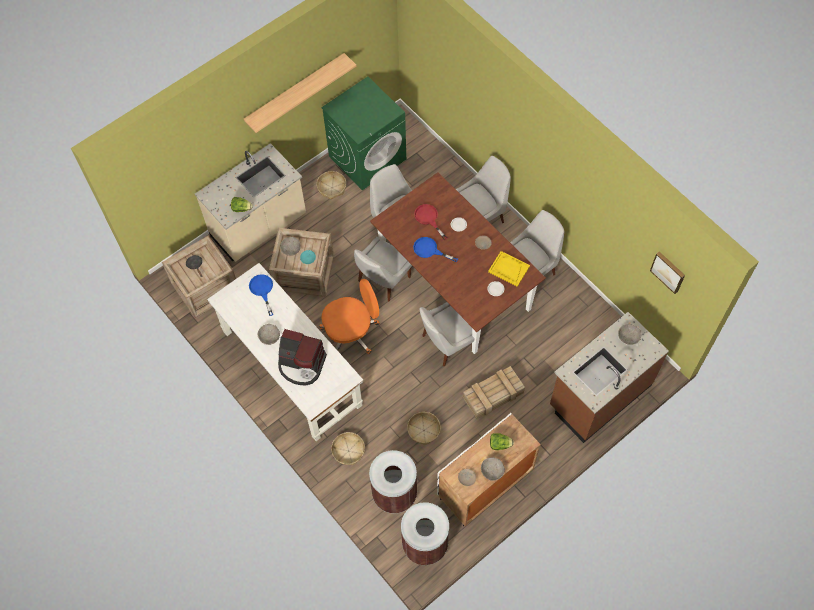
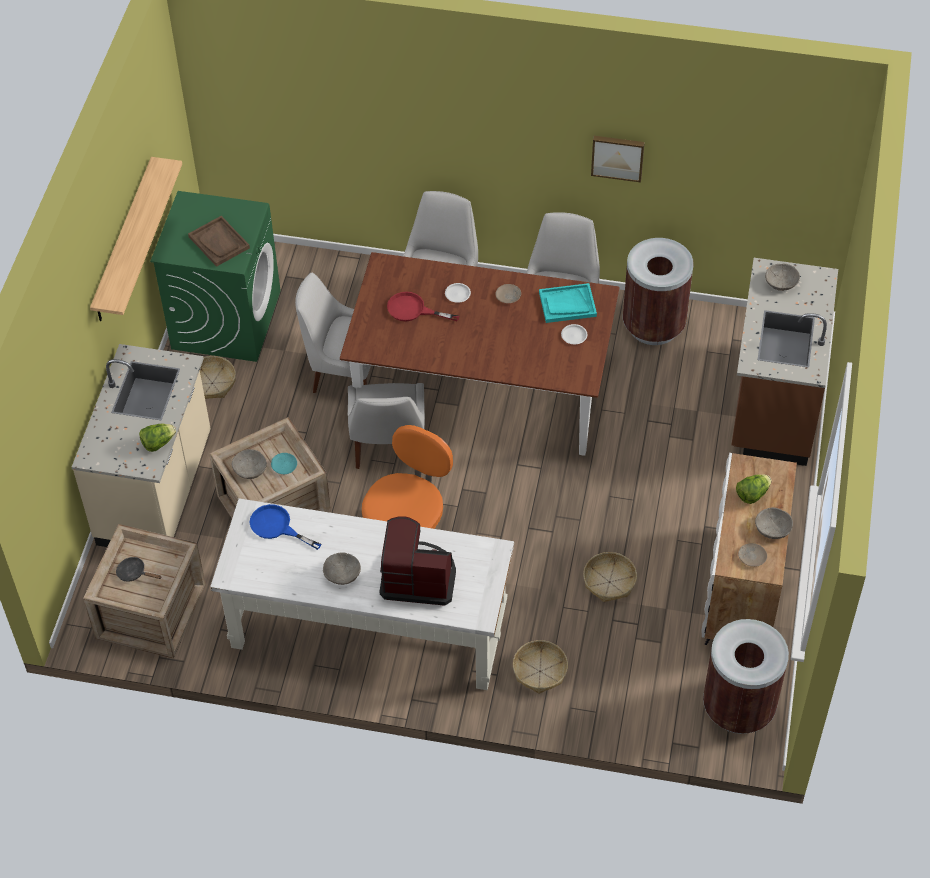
camera: 40 degrees left, 10 degrees down
(301, 365) = (418, 577): coffee machine -> coffee machine turned 150 degrees counterclockwise
(361, 118) = (219, 242): none -> brown tray
(394, 494) = (645, 679): brown trash can -> brown trash can (653, 326)
(429, 250) = (450, 344): blue frying pan -> none
(446, 343) = (539, 466): white chair -> none
(492, 396) = (653, 487): crate -> none
(508, 269) = (567, 304): yellow tray -> turquoise tray
(668, 271) = (782, 164): picture -> picture (617, 156)

